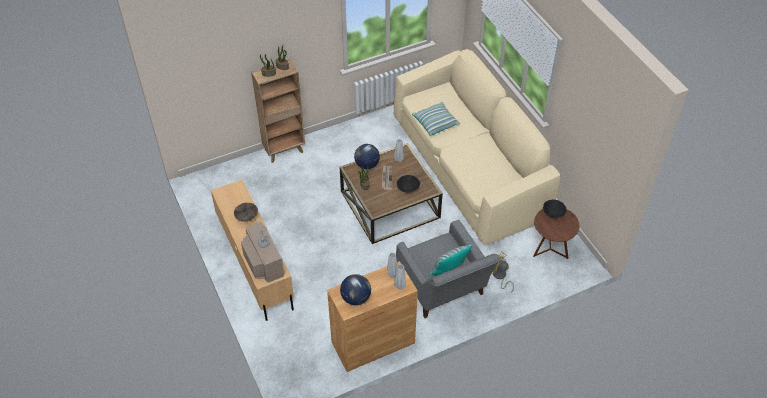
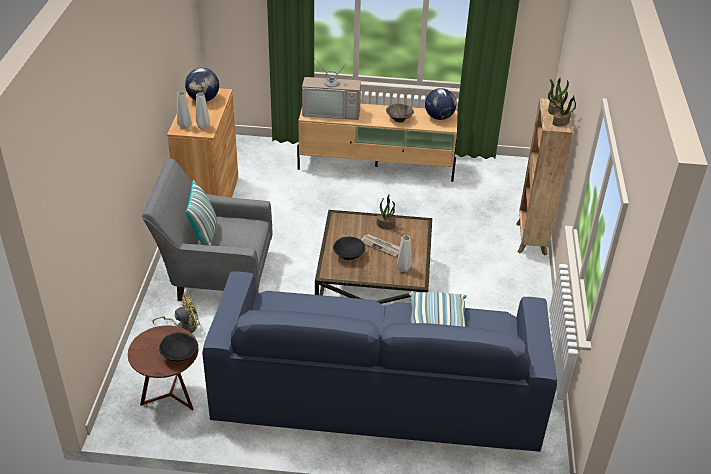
camera: 120 degrees right, 10 degrees down
(367, 164) = (417, 239): globe -> globe (439, 117)
(468, 166) = (378, 392): beige sofa -> blue sofa

